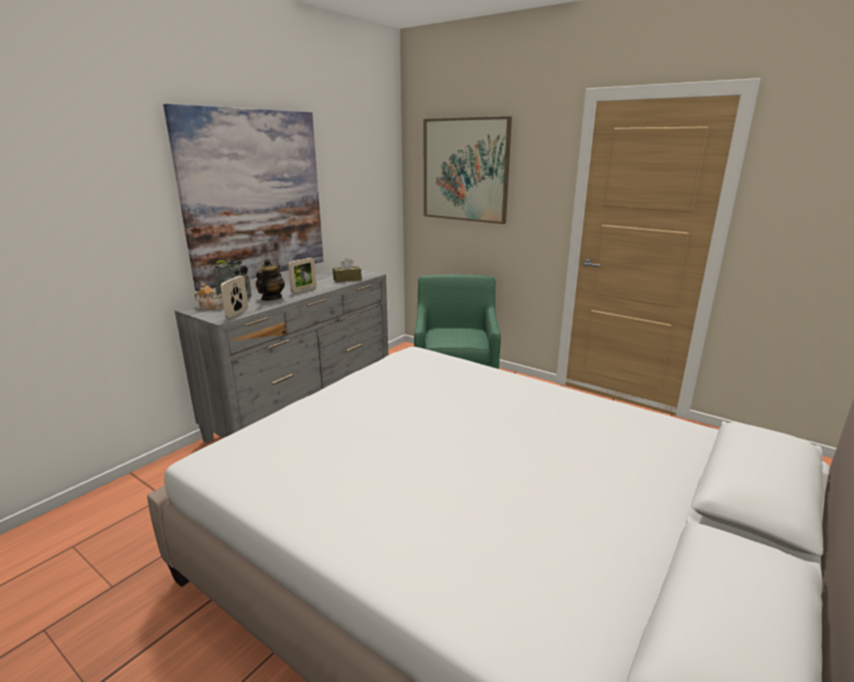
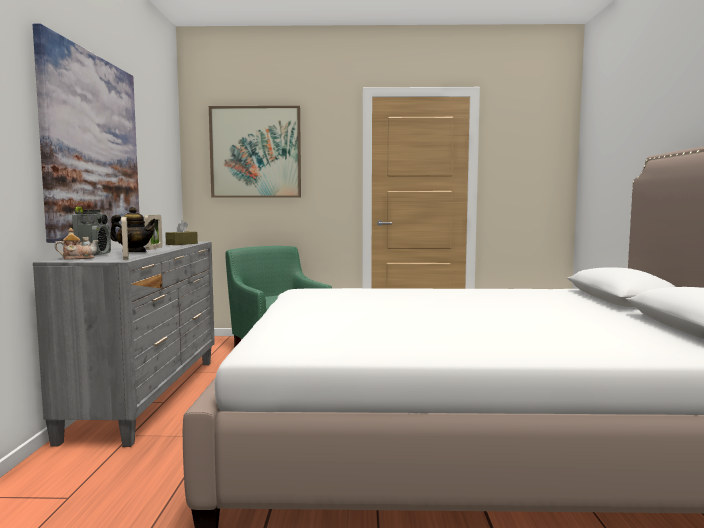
camera: 35 degrees left, 15 degrees down
(271, 298) = (134, 252): teapot -> teapot turned 120 degrees clockwise

